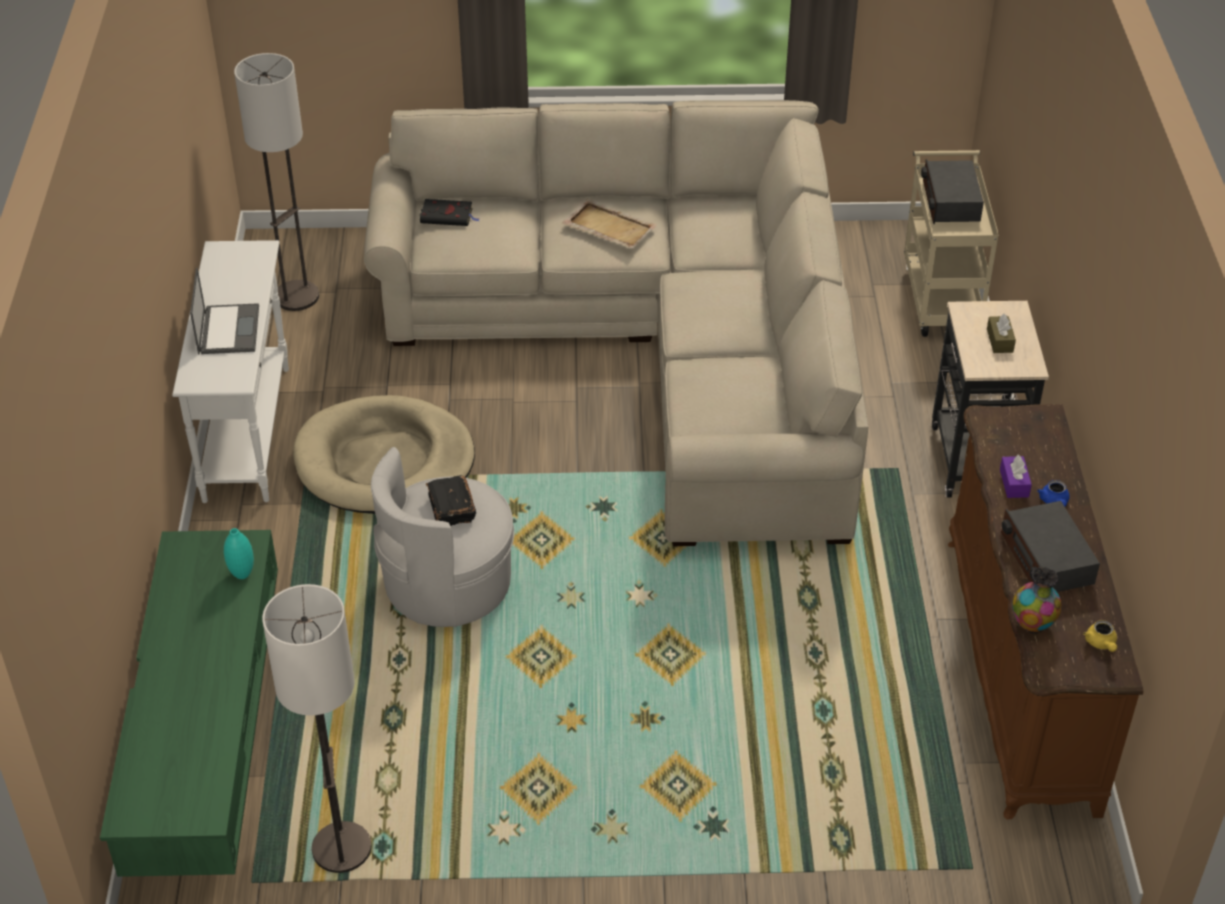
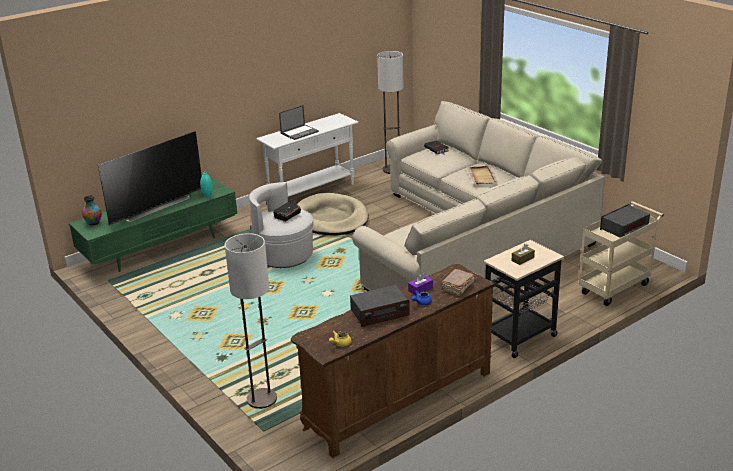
camera: 55 degrees right, 15 degrees down
(195, 669) = (155, 206): none -> television
(341, 848) = (137, 289): floor lamp -> floor lamp (262, 399)
(1032, 624) = (332, 323): vase -> vase (93, 223)
(1042, 445) = (457, 287): none -> brown book
(1046, 559) = (379, 313): radio -> radio turned 150 degrees counterclockwise

